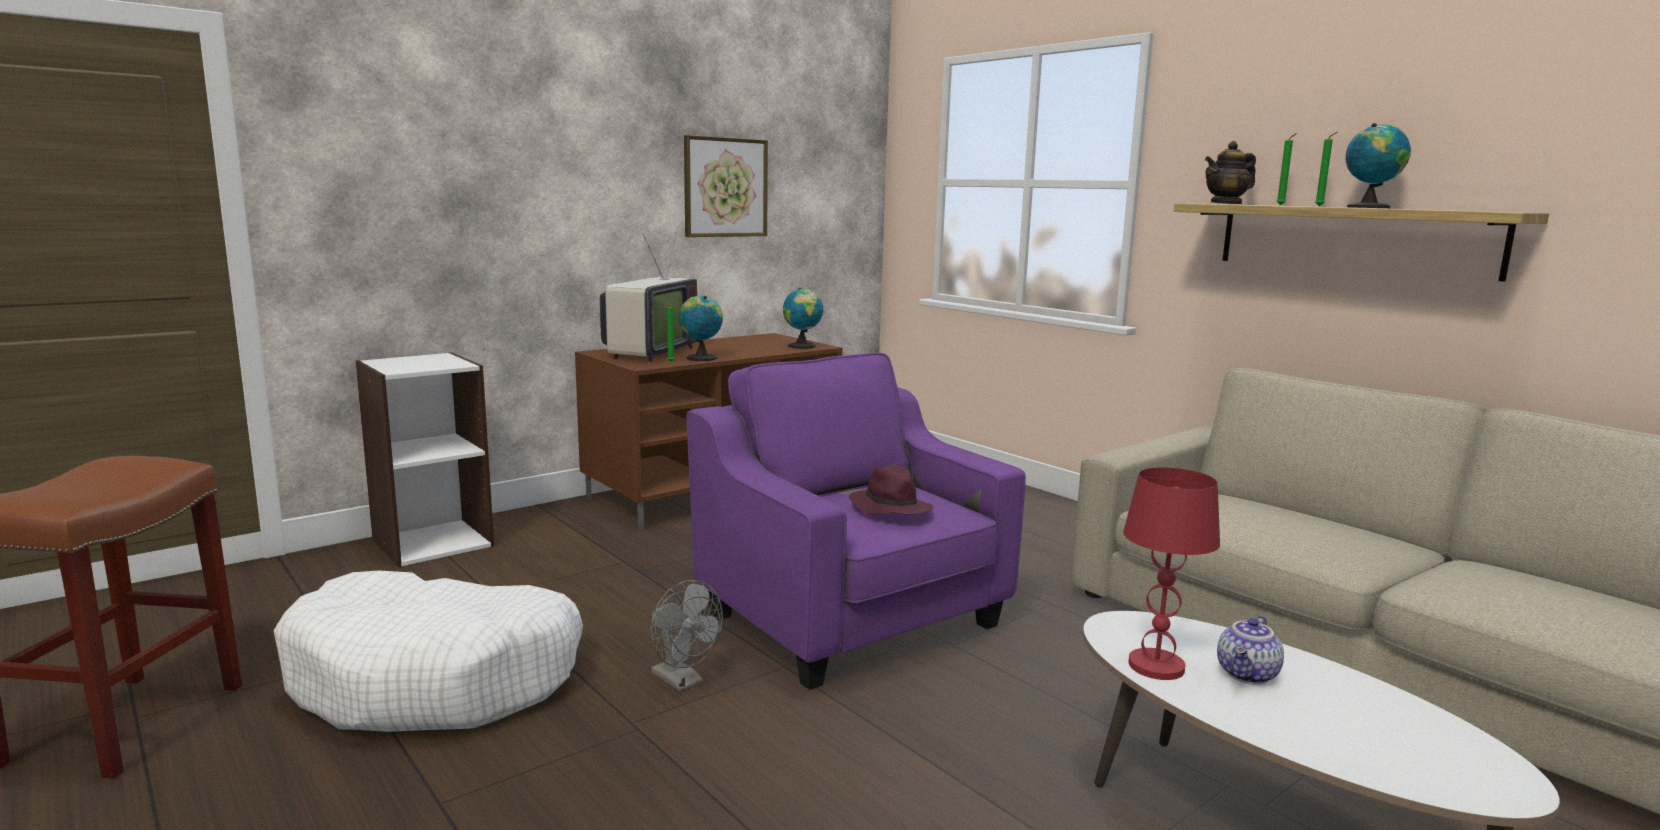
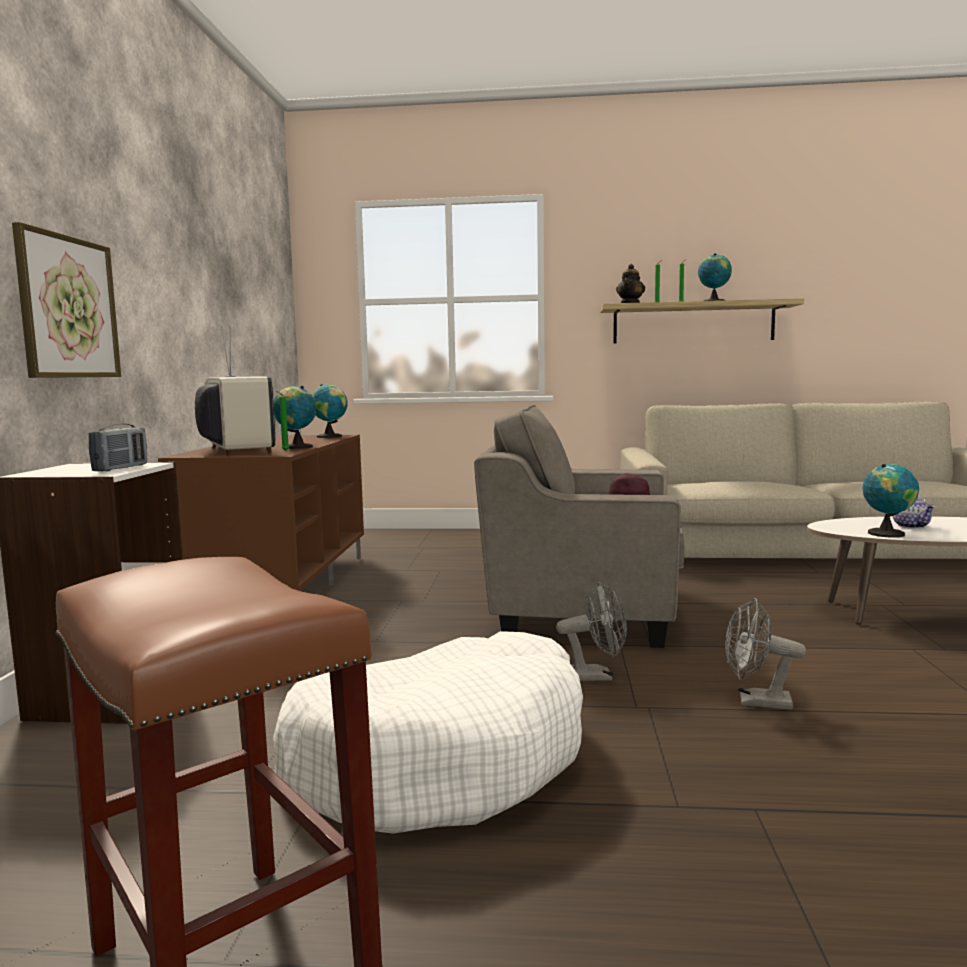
camera: 45 degrees left, 5 degrees down
(427, 366) = (121, 468): none -> radio
(721, 781) = (756, 702): none -> grey fan
(725, 187) = (225, 295): picture -> picture (68, 307)
(853, 618) = (581, 611): purple armchair -> grey armchair
(1156, 666) = (887, 533): red table lamp -> globe

